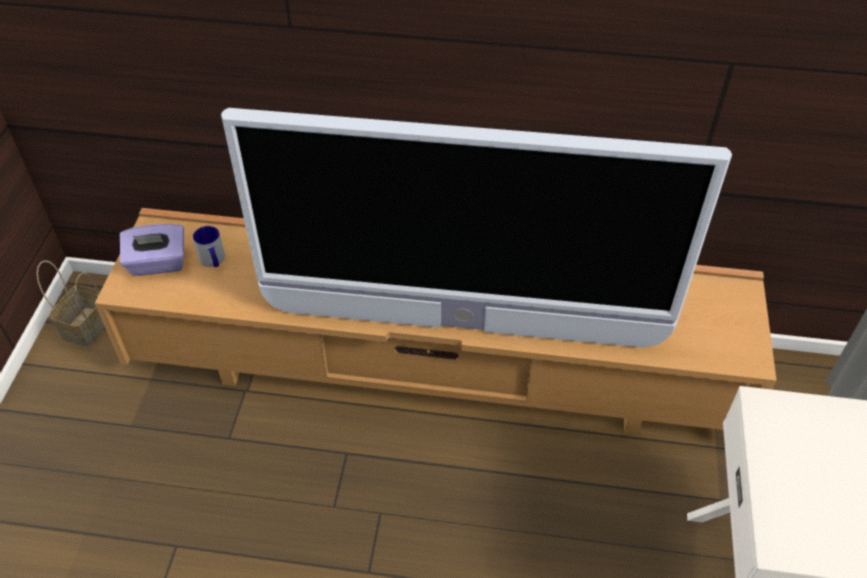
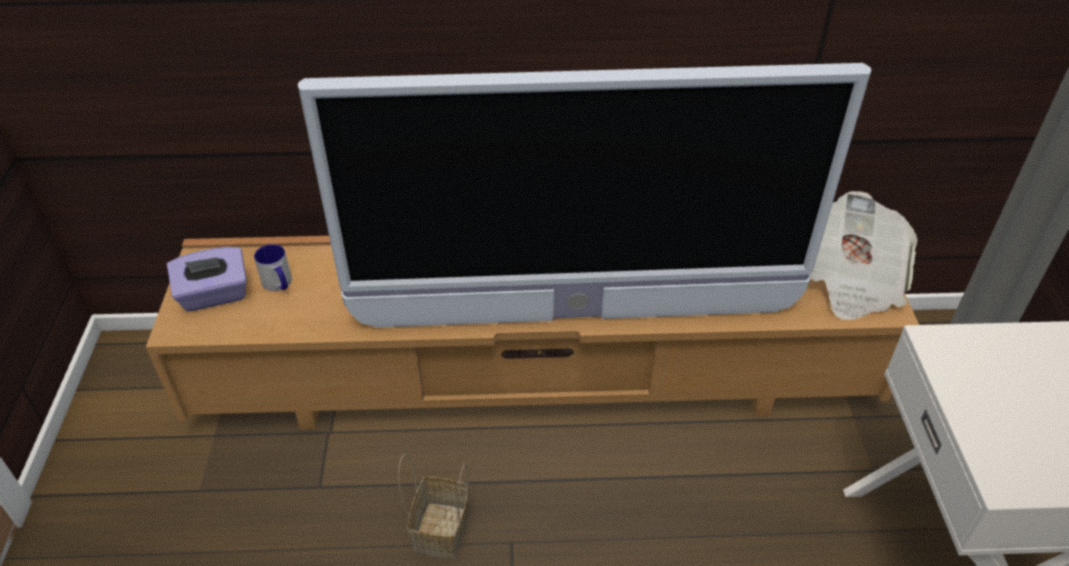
camera: 10 degrees left, 5 degrees down
(86, 325) = (127, 387): basket -> basket (440, 528)
(724, 326) = (851, 280): none -> newspaper

